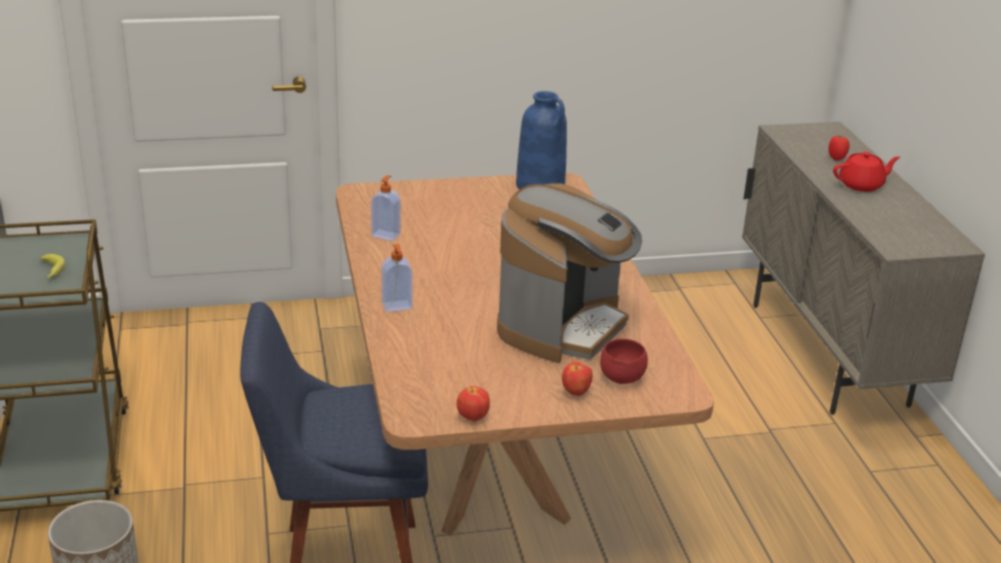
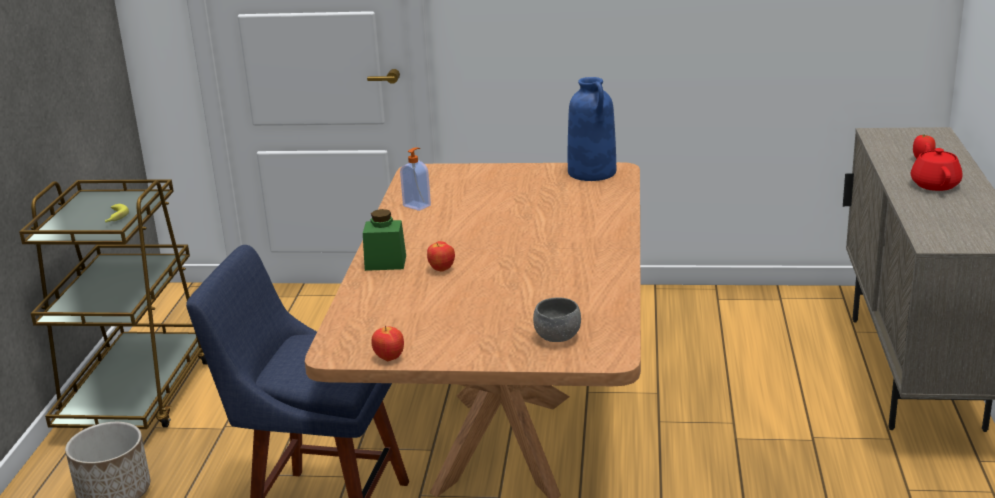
camera: 20 degrees right, 5 degrees down
(397, 306) = (385, 263): soap dispenser -> green jar
(563, 326) = (530, 289): coffee machine -> none
(576, 393) = (502, 346): apple -> apple (442, 270)
(622, 378) = (557, 337): red bowl -> grey bowl
(862, 185) = (935, 184): red teapot -> red teapot turned 90 degrees counterclockwise

